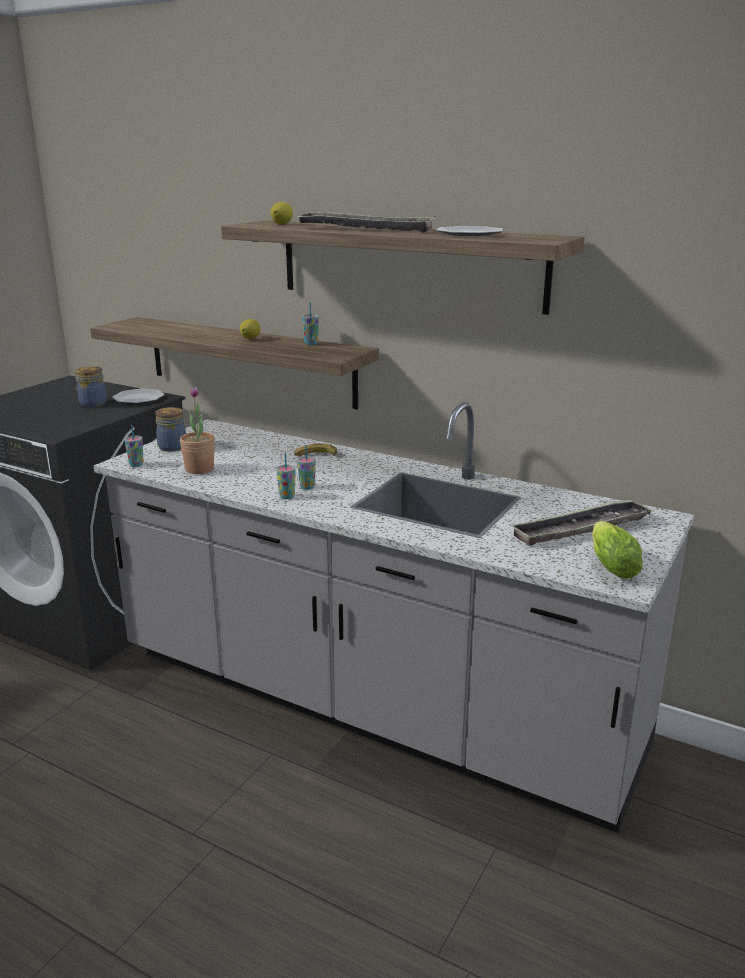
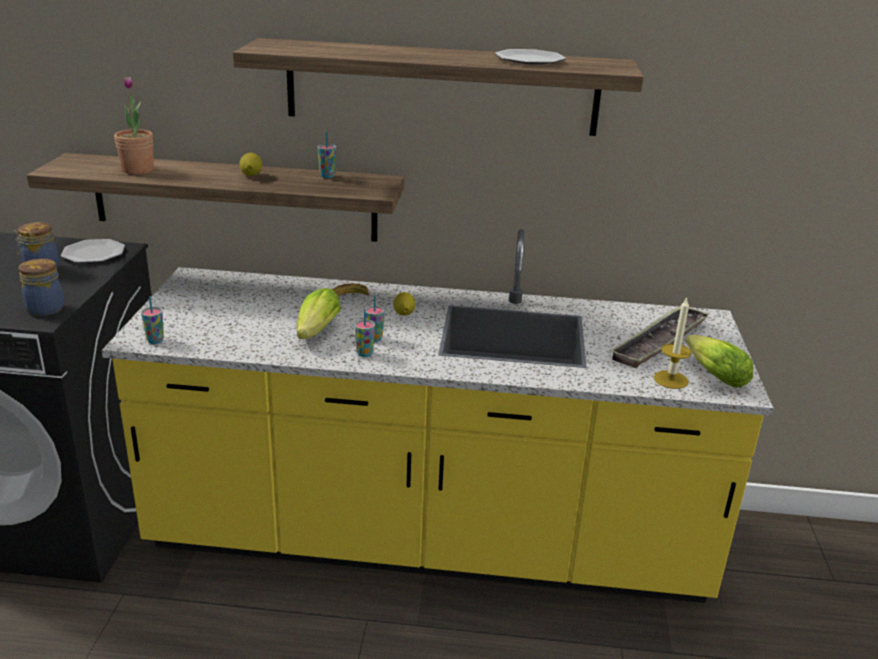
camera: 25 degrees left, 5 degrees up
(173, 447) = (175, 310): jar -> jar (45, 308)
(199, 469) = (236, 335): potted plant -> potted plant (138, 170)
(262, 477) = (315, 334): none -> lettuce
(281, 224) = (298, 47): lemon -> lemon (403, 314)
(365, 229) = (410, 54): tray -> none
(372, 702) = (429, 539): grey counter -> yellow counter
(558, 561) = (670, 379): none -> candle

